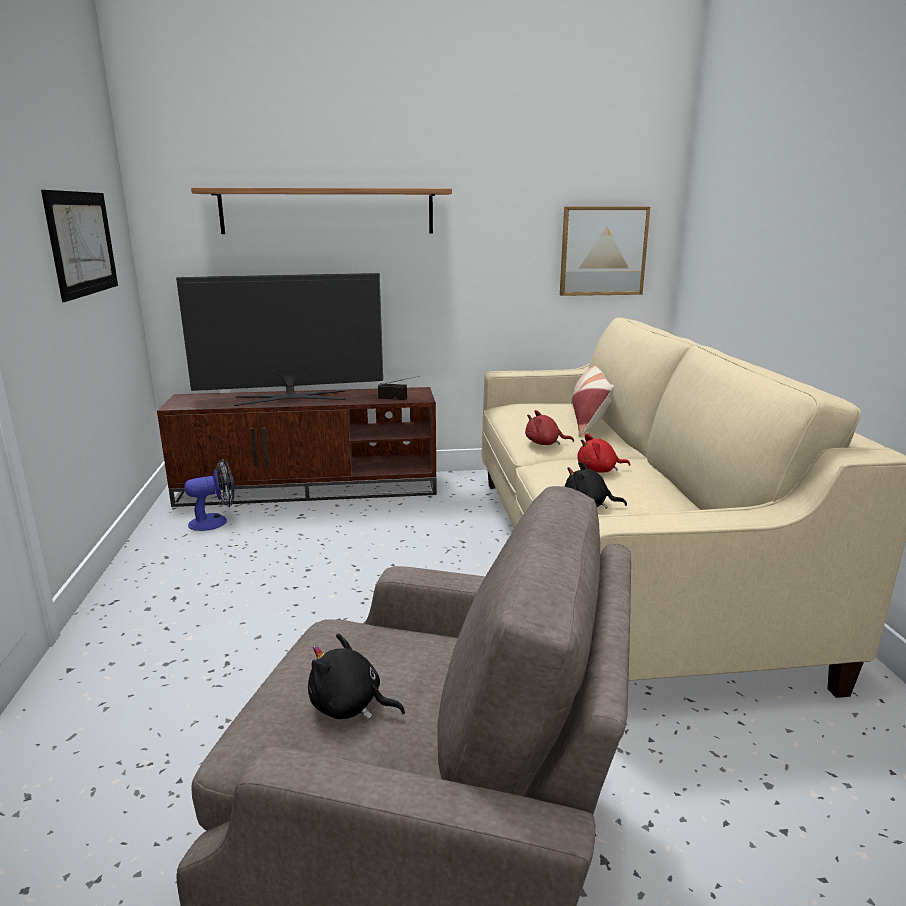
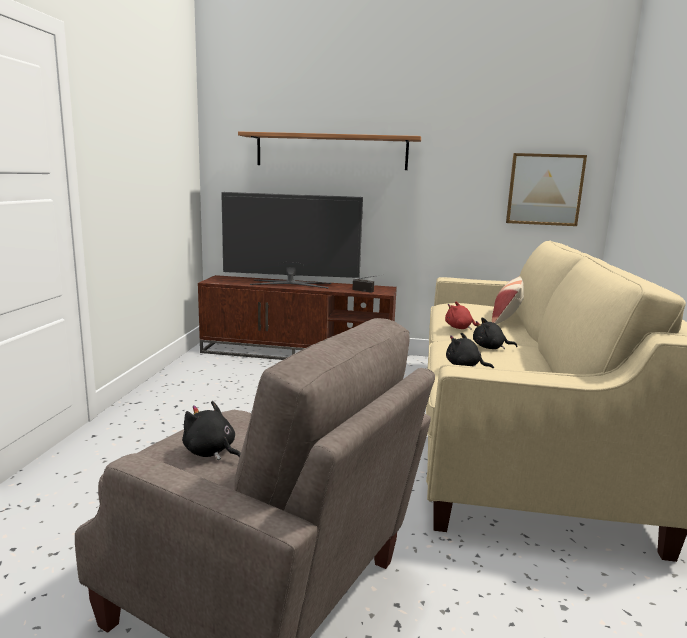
camera: 15 degrees right, 5 degrees down
(82, 243) = (158, 162): picture -> none
(215, 521) = (224, 365): fan -> none
(599, 470) = (490, 348): red plush toy -> black plush toy

